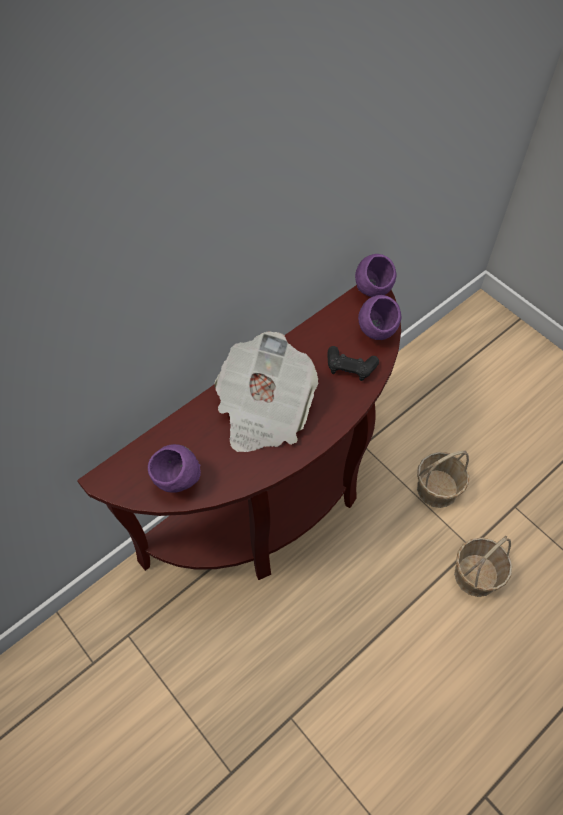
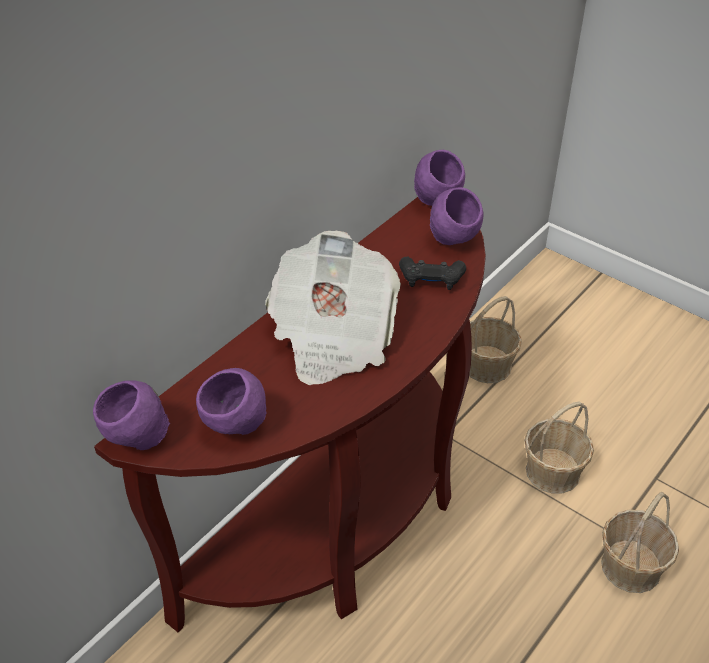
camera: 10 degrees left, 15 degrees down
(107, 481) = (137, 440): none -> purple bowl
(409, 390) = (487, 365): none -> basket

